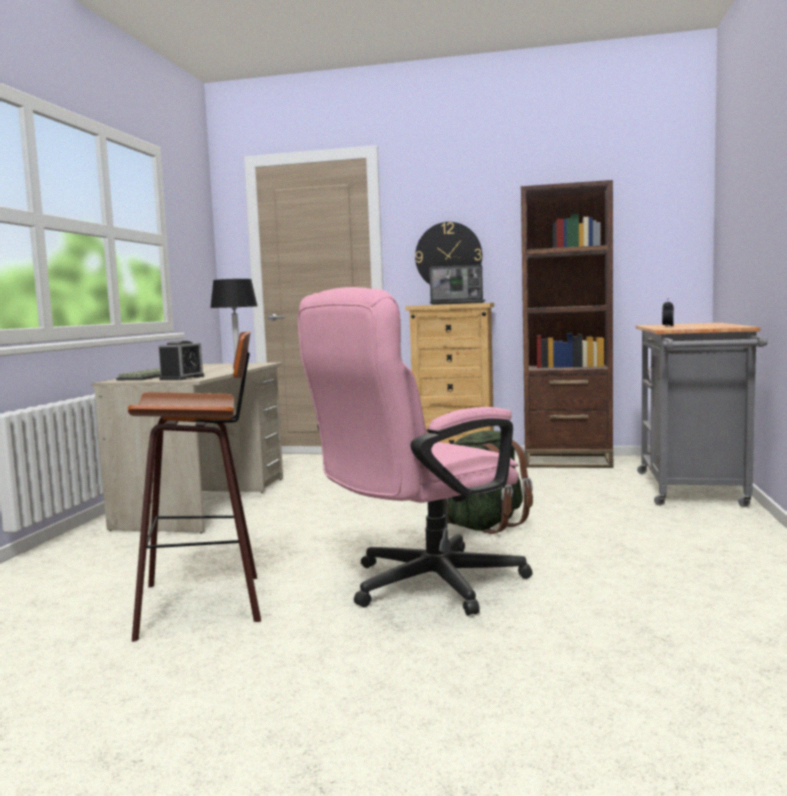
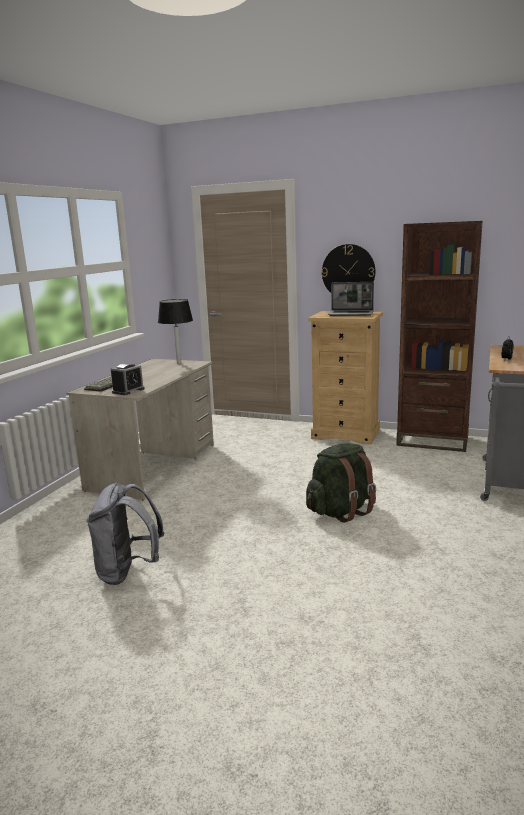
camera: 10 degrees right, 10 degrees up
(206, 602) = (128, 572): stool -> grey backpack
(420, 586) = (273, 572): pink office chair -> none

